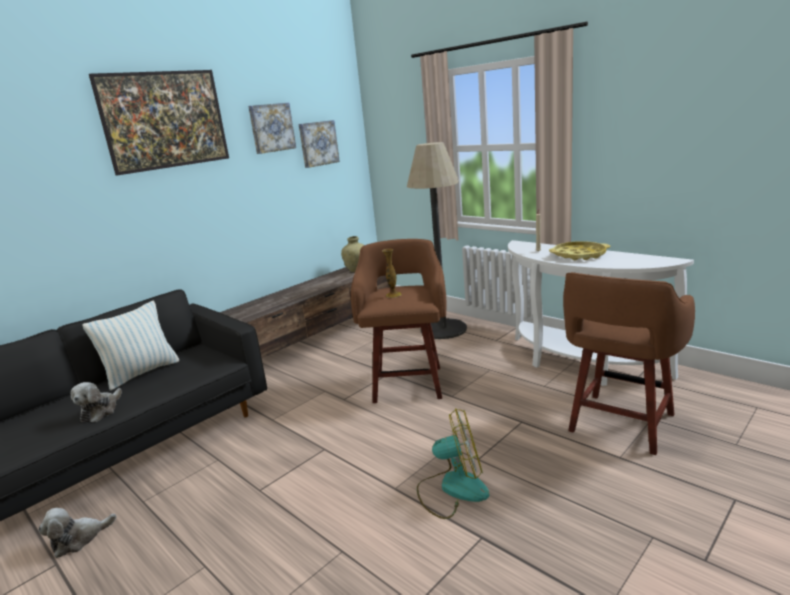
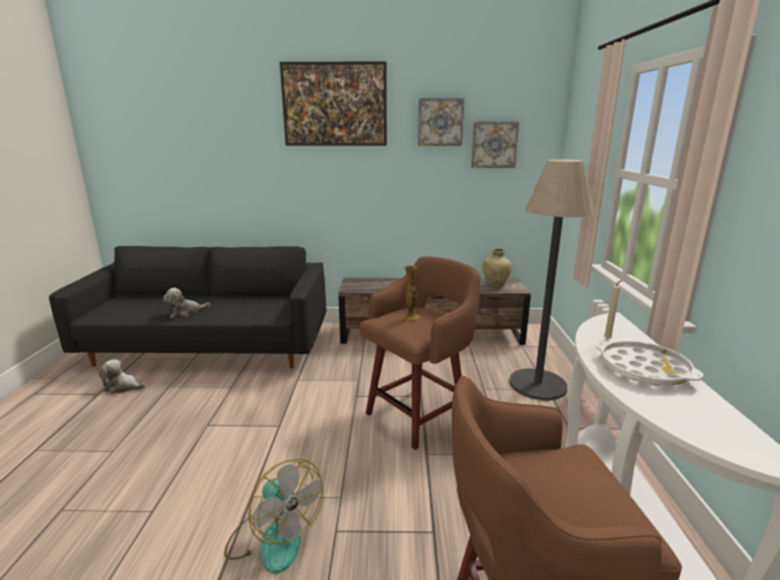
camera: 45 degrees right, 0 degrees up
(142, 373) = (244, 299): pillow -> none
(579, 255) = (644, 369): yellow tray -> white tray

